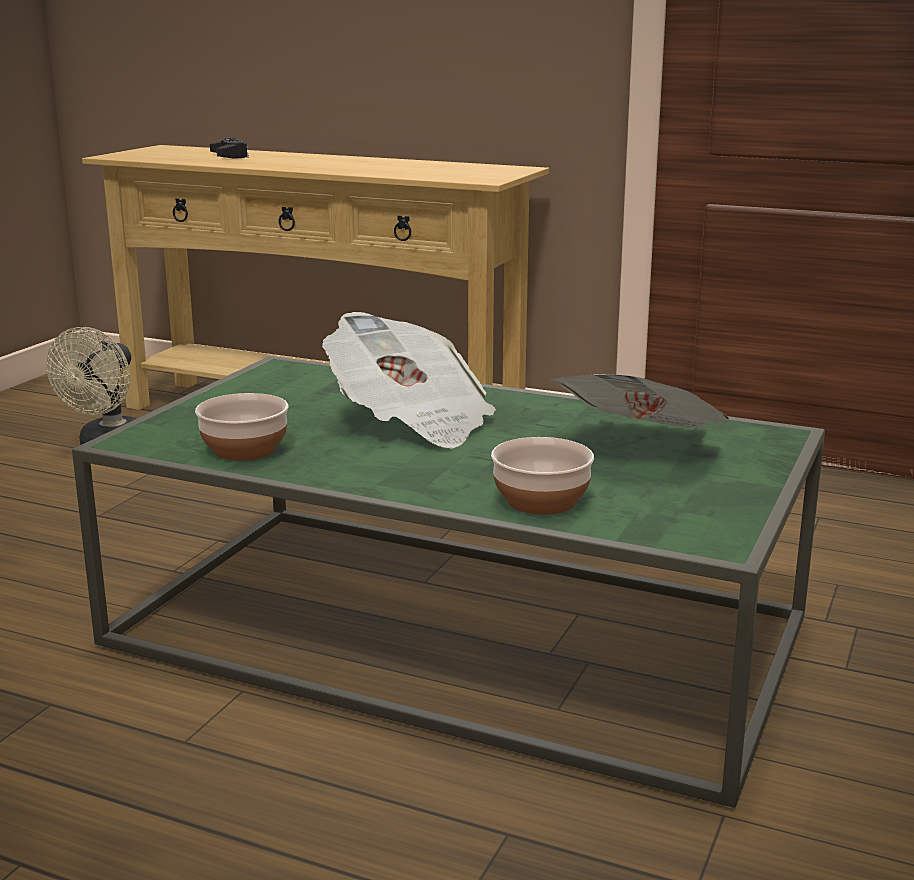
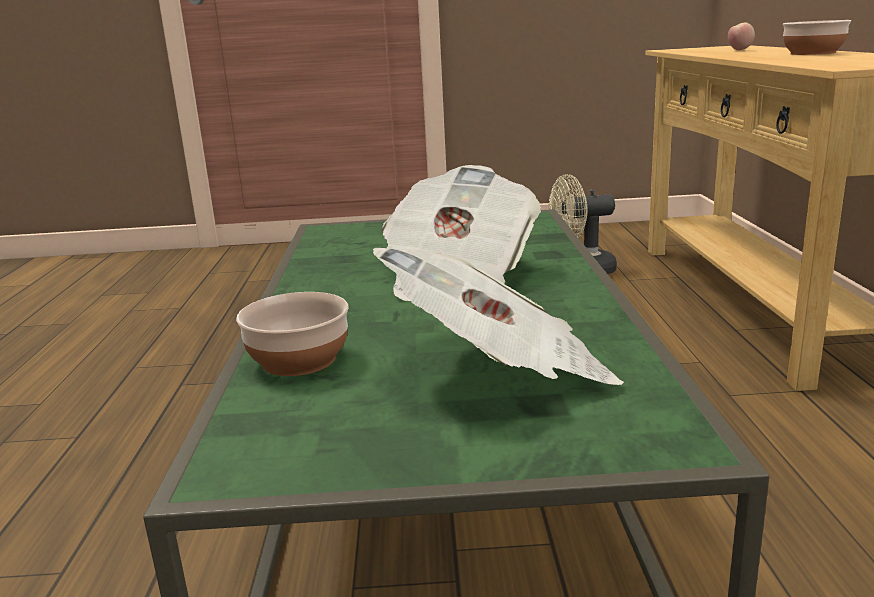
camera: 65 degrees right, 0 degrees up
(229, 156) = (739, 50): black game controller -> apple
(245, 449) = (336, 253): bowl -> bowl (813, 53)

